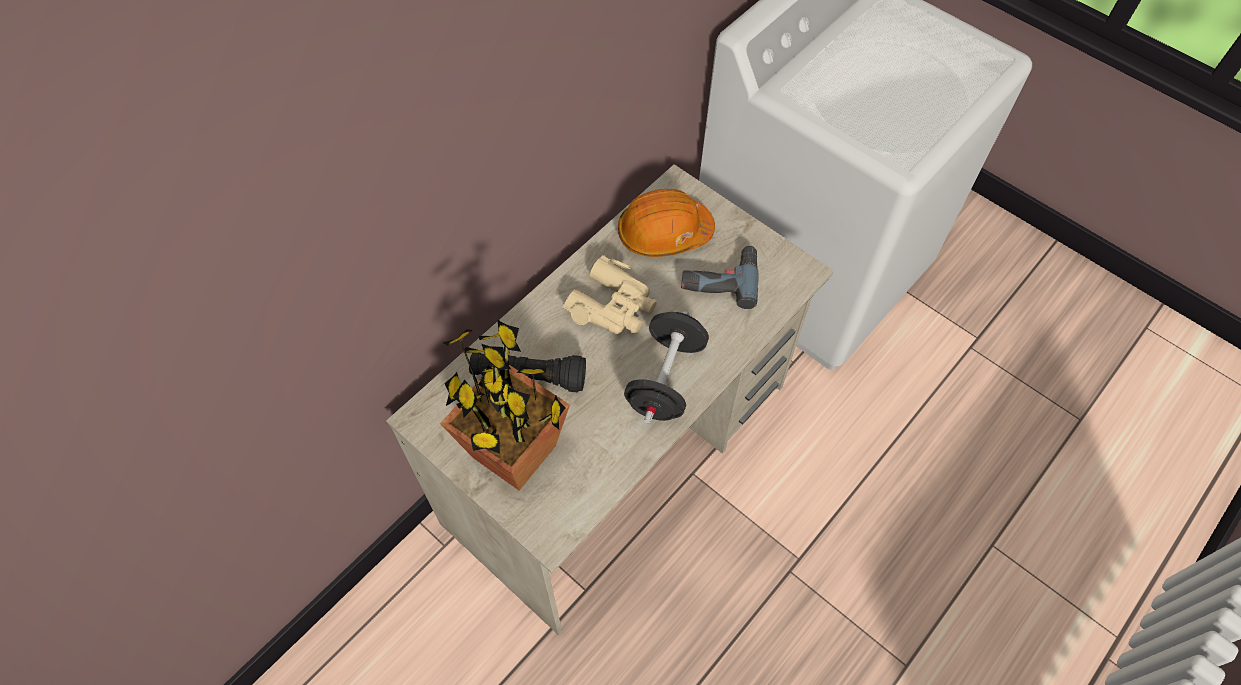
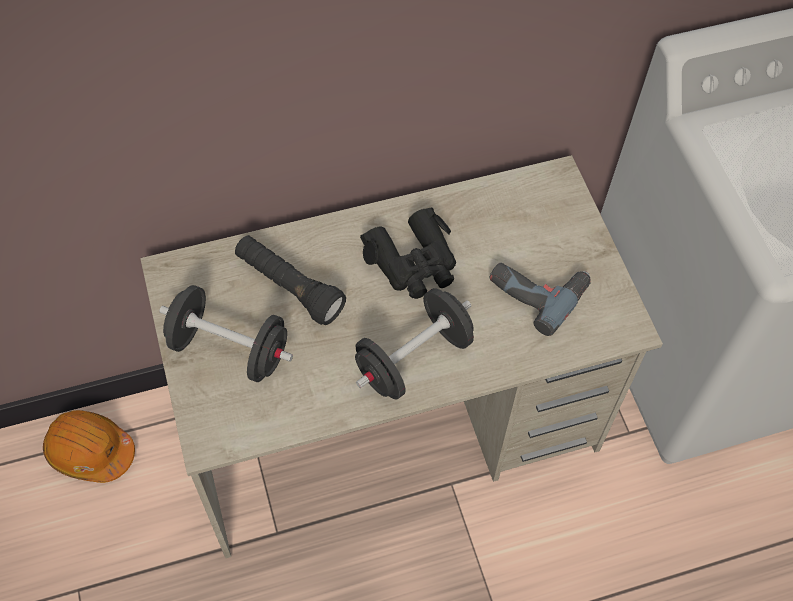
camera: 30 degrees right, 0 degrees up
(515, 453) = (229, 349): potted plant -> black dumbbell
(613, 306) = (414, 262): beige binoculars -> black binoculars
(664, 233) = (512, 218): orange hard hat -> orange hard hat (90, 451)

